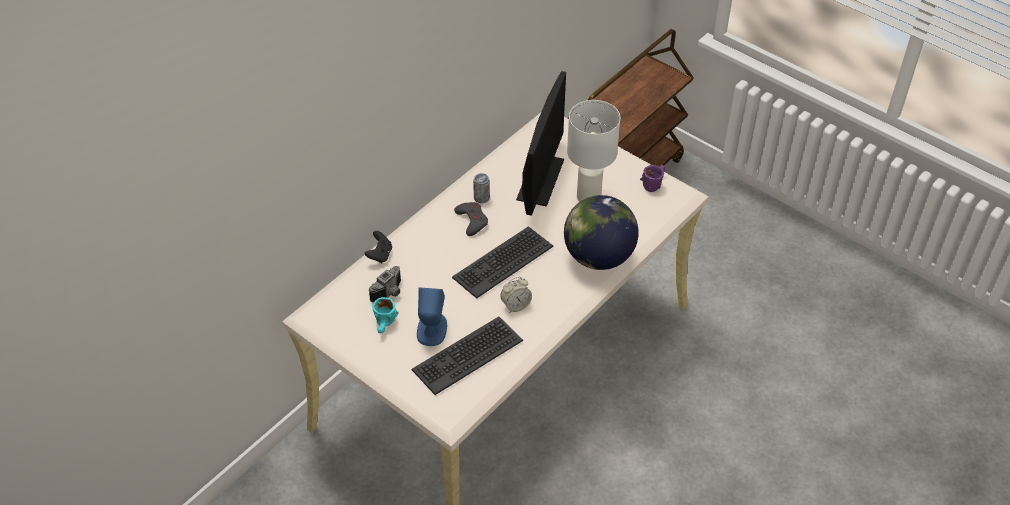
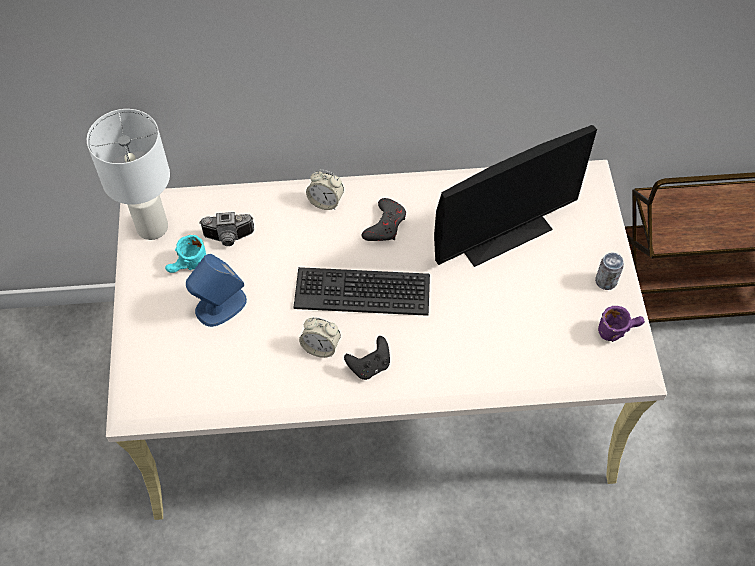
camera: 45 degrees right, 10 degrees up
(380, 255) = (264, 193): black game controller -> black game controller (369, 366)
(422, 233) = (326, 202): none -> alarm clock
(467, 355) = (219, 359): keyboard -> none
(481, 198) = (422, 208): can -> can (605, 281)
(589, 197) = (530, 291): white table lamp -> white table lamp (153, 227)
(599, 257) = (460, 365): globe -> none

